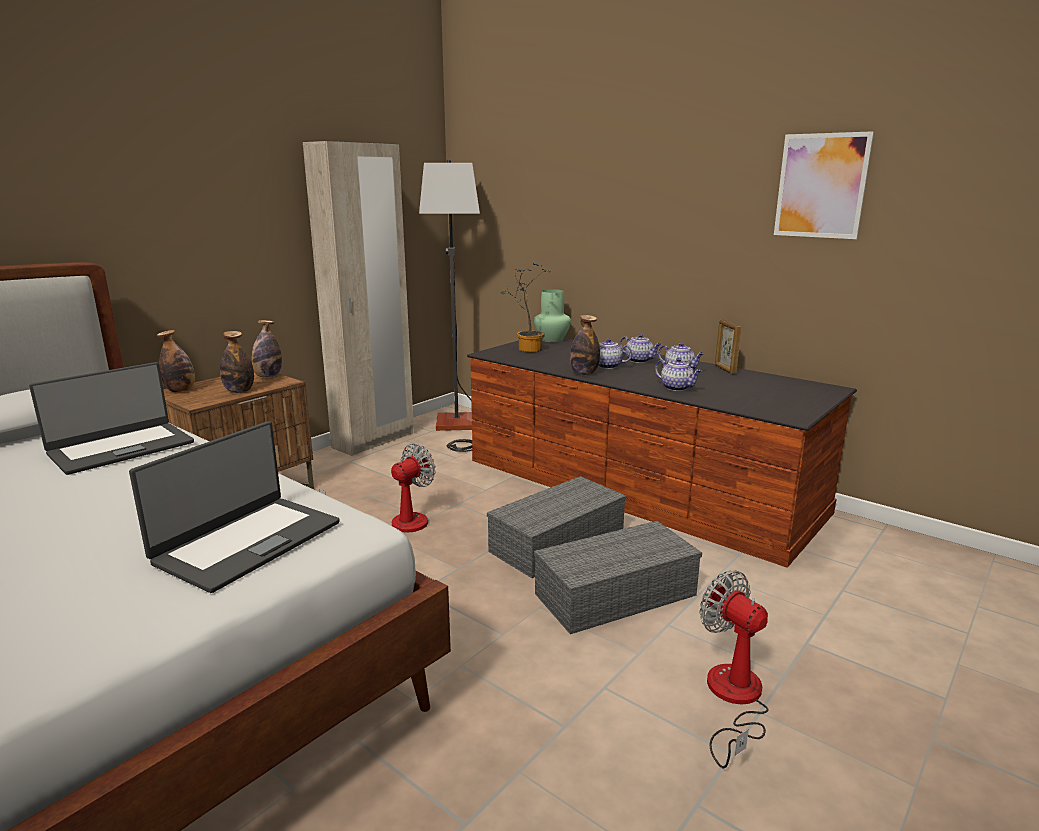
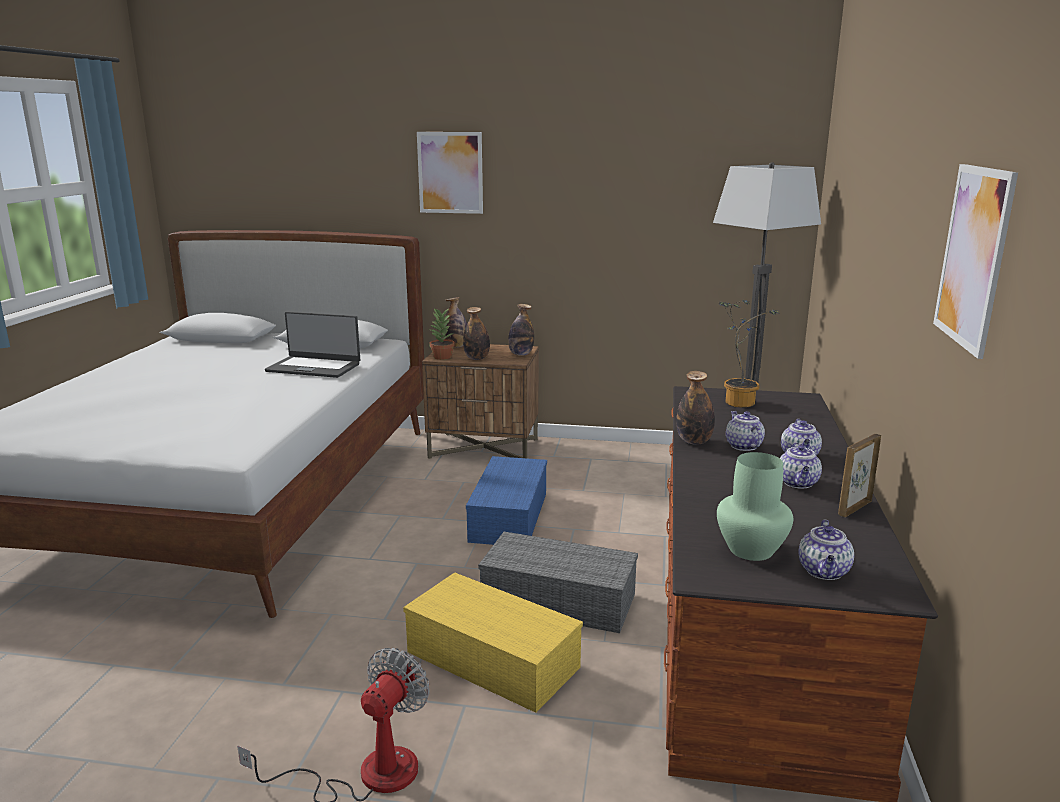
camera: 60 degrees right, 0 degrees up
(121, 174) = (450, 173): none -> picture
(199, 401) = (442, 357): none -> potted plant
(247, 542) = (200, 433): laptop -> none
(374, 441) = (643, 452): beige wardrobe -> none
(395, 523) = (508, 515): fan -> blue storage box
(551, 340) = (800, 402): green vase -> green vase (749, 550)
(616, 593) = (495, 659): grey storage box -> yellow storage box
(677, 388) = (717, 494): teapot -> teapot (824, 572)

